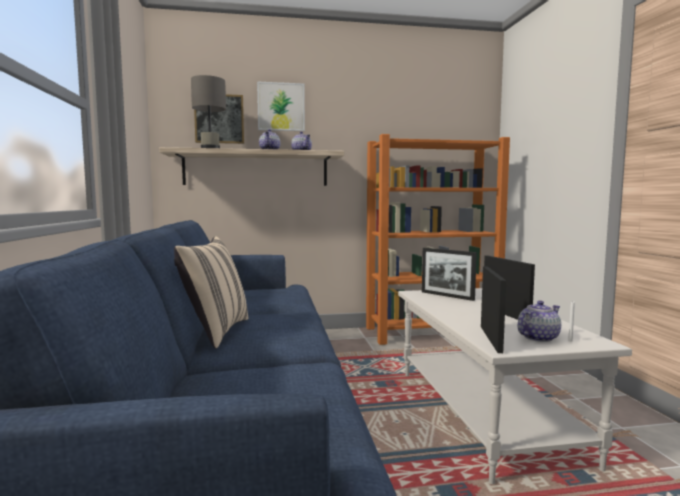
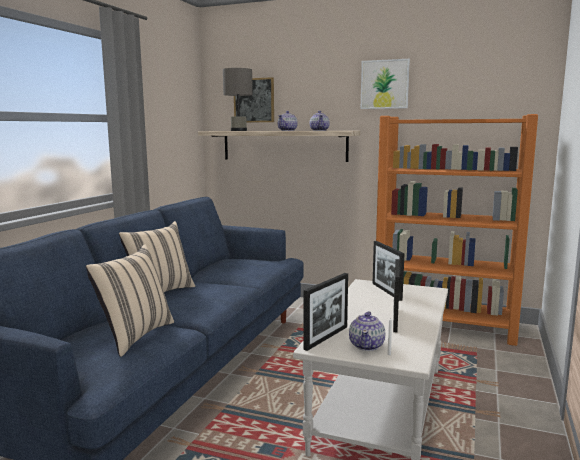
camera: 30 degrees right, 5 degrees up
(276, 384) = (134, 336): none -> beige pillow
(281, 107) = (307, 85): picture -> picture (384, 84)
(537, 338) = (367, 345): teapot -> teapot turned 105 degrees clockwise

